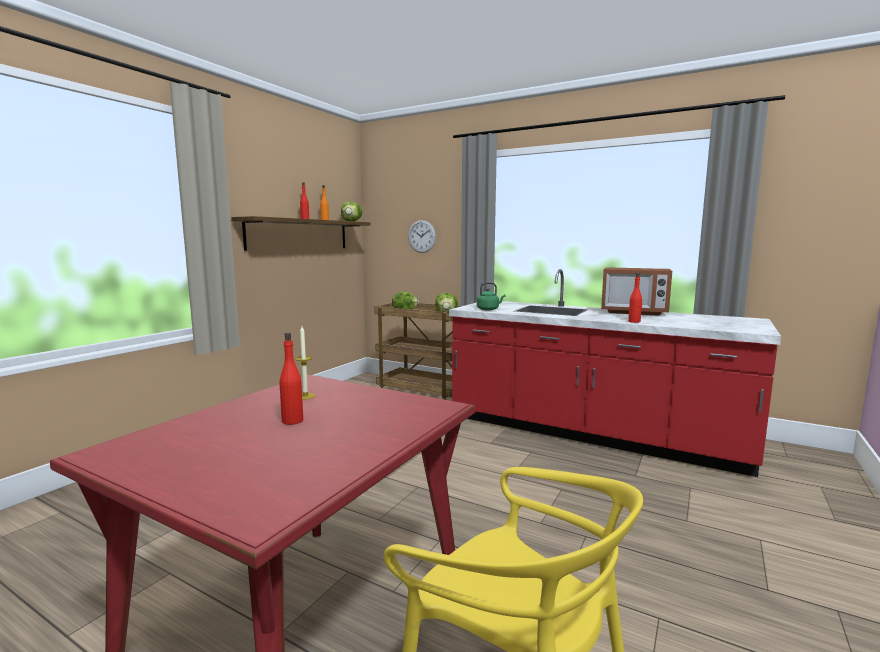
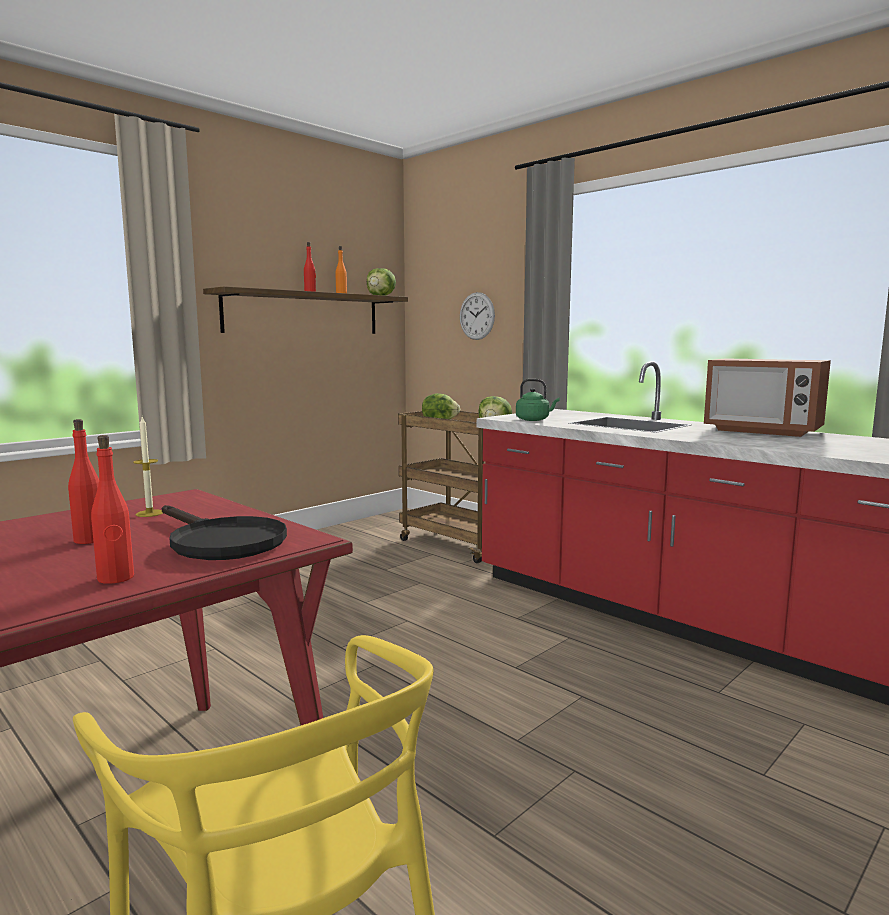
camera: 15 degrees right, 0 degrees up
(391, 413) = (220, 542): none -> black frying pan
(634, 321) = (739, 443): red bottle -> red bottle (116, 578)

